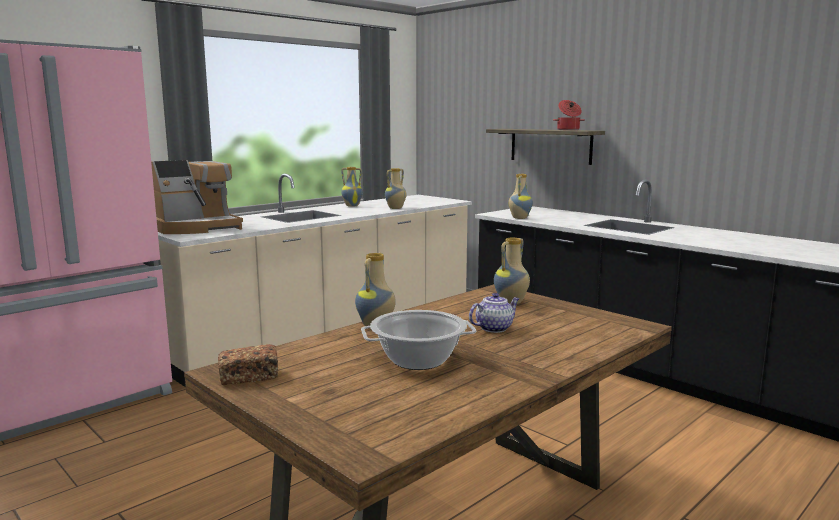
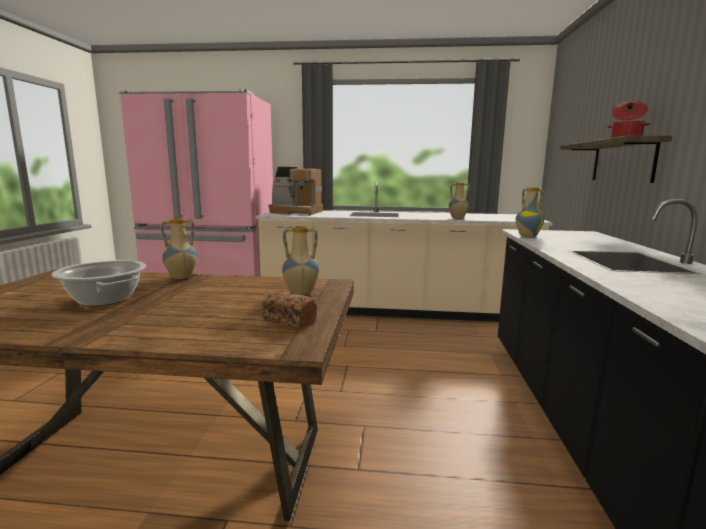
camera: 50 degrees right, 0 degrees up
(249, 377) = (49, 278): bread -> bread (289, 320)
(352, 206) = (436, 214): vase -> none
(494, 328) = (213, 302): teapot -> none

